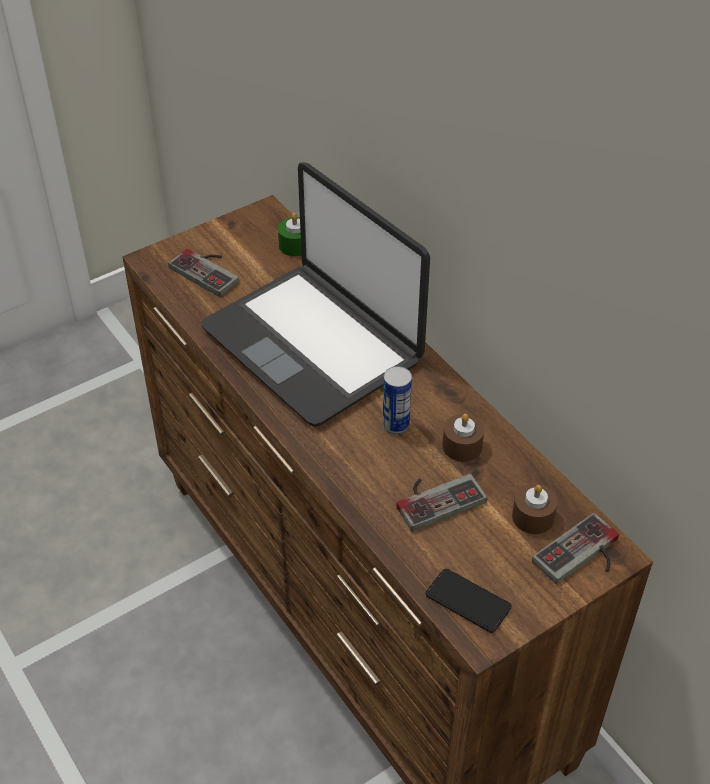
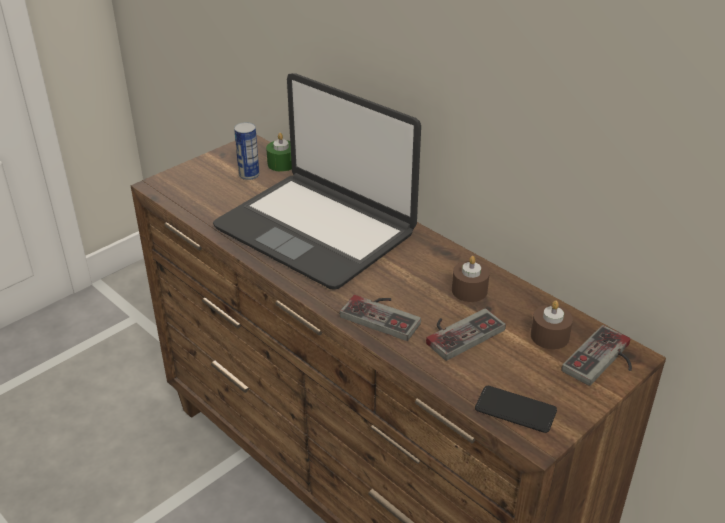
camera: 10 degrees left, 10 degrees down
(209, 270) = (211, 187): game controller -> game controller (384, 314)
(395, 425) = (406, 281): can -> can (249, 175)

